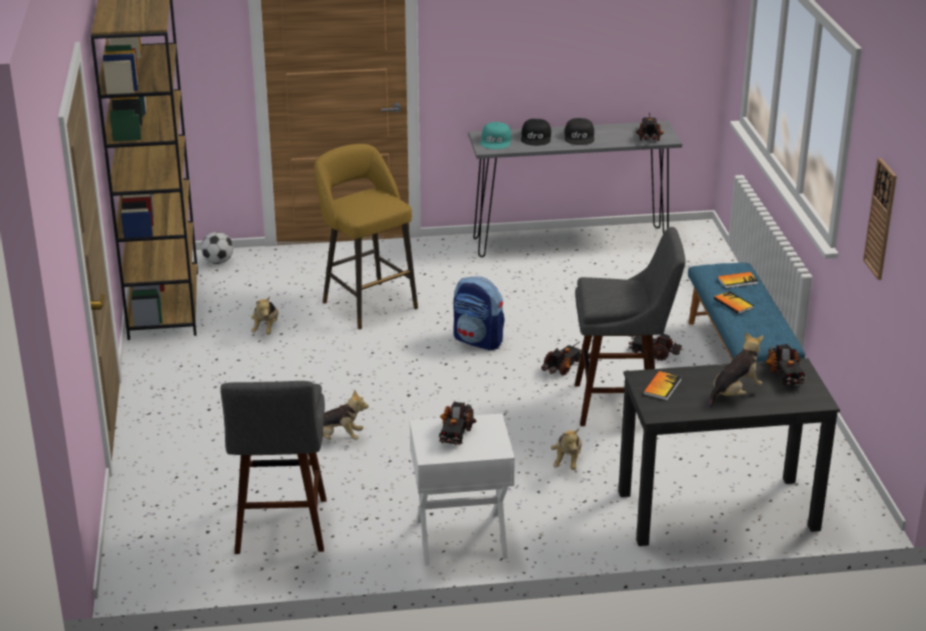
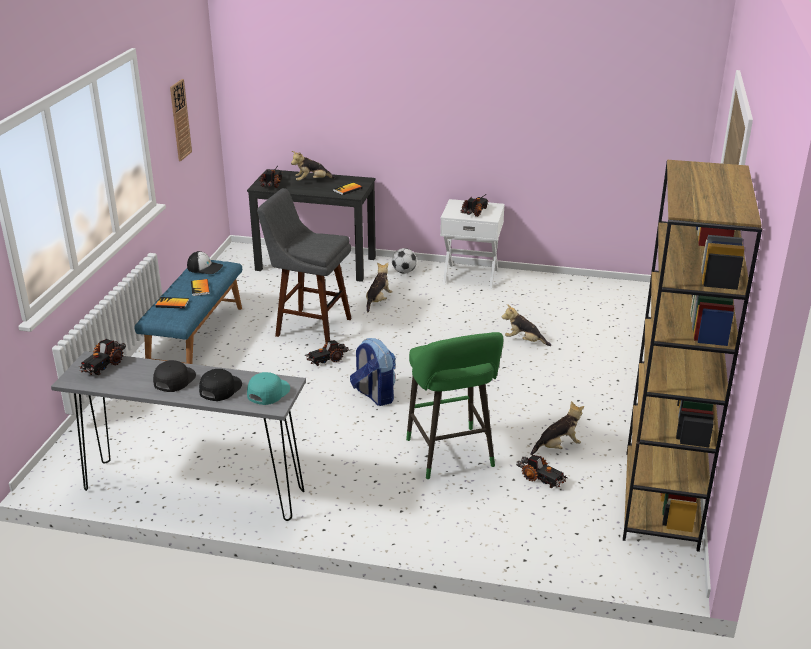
camera: 160 degrees left, 0 degrees up
(218, 262) = (597, 553): football -> football (404, 272)
(266, 328) = (558, 447): plush toy -> plush toy turned 45 degrees clockwise
(281, 529) = (576, 297): grey stool -> none
(366, 303) = (451, 456): yellow stool -> green stool
(653, 353) = (248, 357): toy truck -> toy truck (541, 479)
(766, 330) = (205, 268): none -> cap

